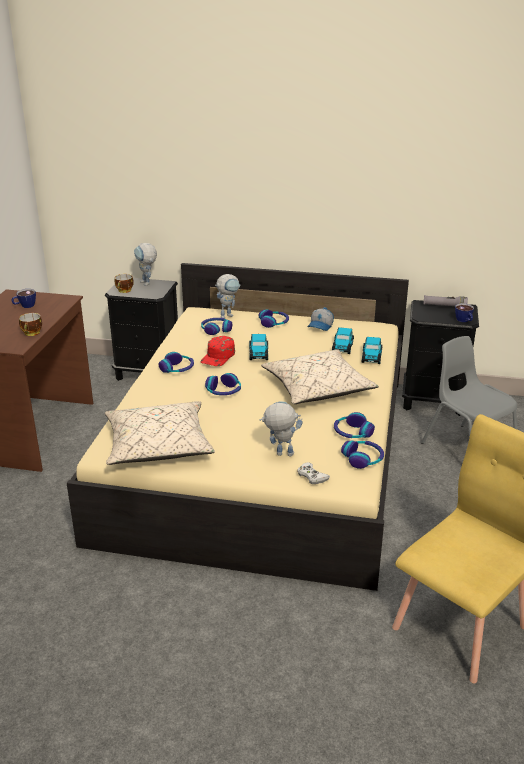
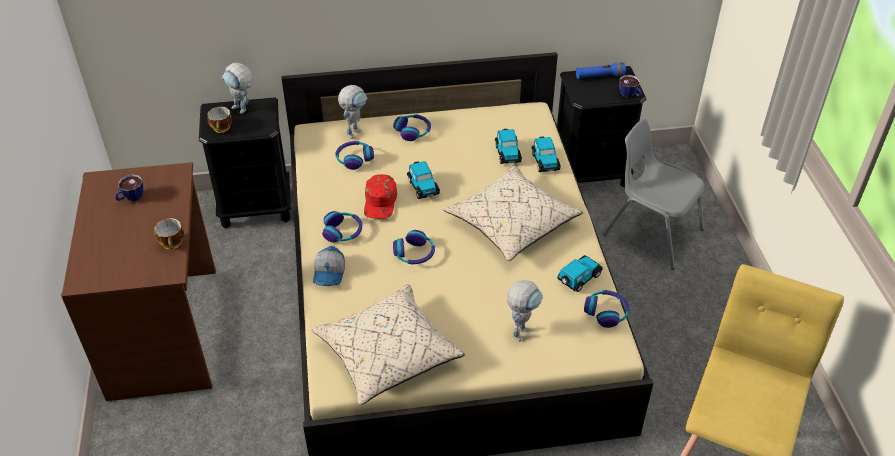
camera: 20 degrees left, 15 degrees up
(279, 454) = (521, 329): toy robot -> toy robot turned 135 degrees clockwise
(312, 476) = (569, 351): white game controller -> none
(321, 326) = (467, 124): cap -> cap (330, 273)
(352, 432) = (578, 278): headphones -> toy car
(444, 306) = (599, 76): grey flashlight -> blue flashlight

